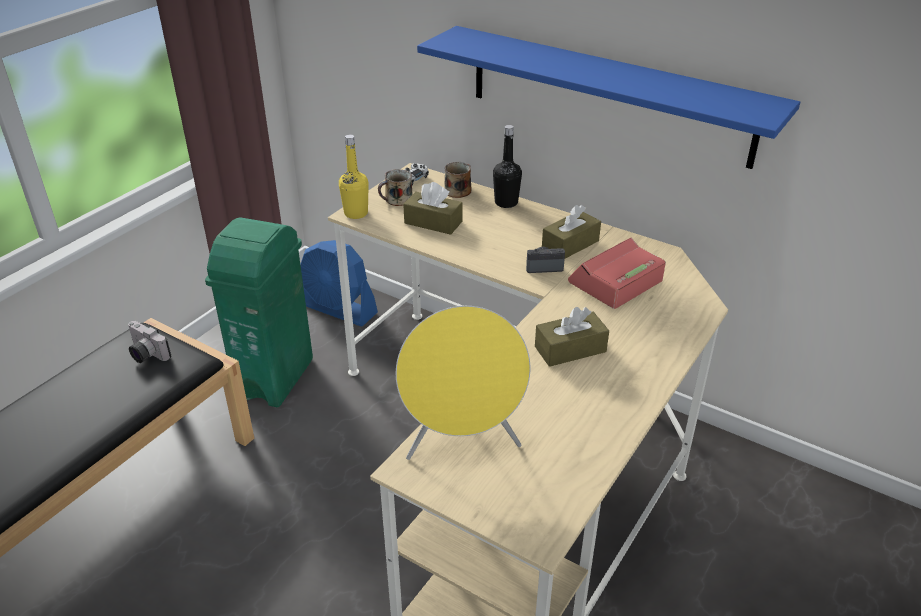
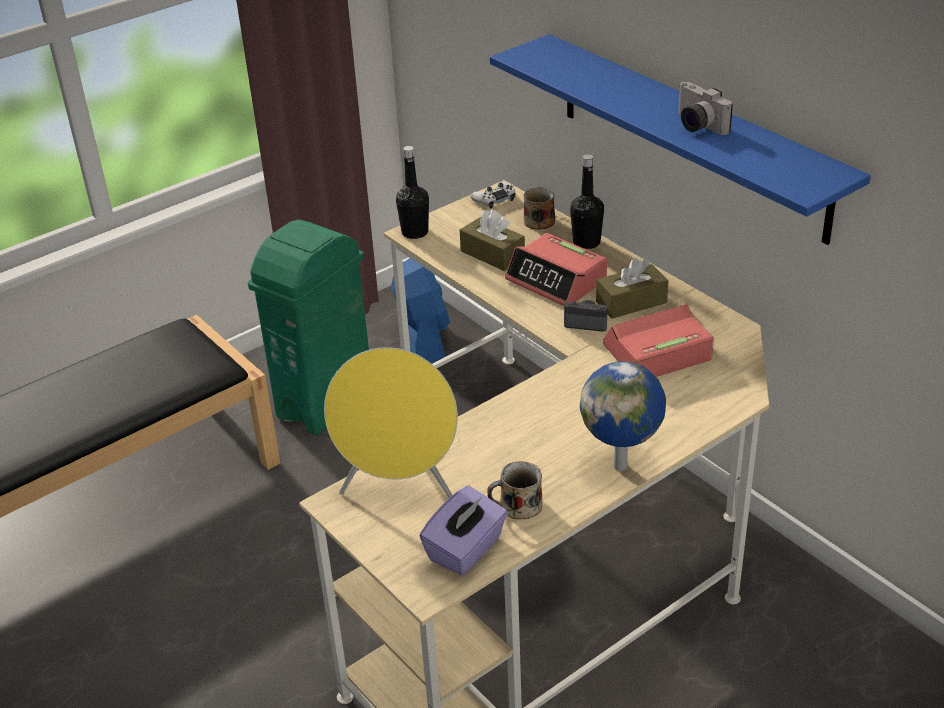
camera: 20 degrees right, 0 degrees up
(145, 354) = (174, 352): camera -> camera (696, 125)
(338, 309) = (423, 337): blue fan -> blue fan turned 150 degrees counterclockwise
(356, 213) = (415, 232): yellow bottle -> black bottle
(397, 199) = (467, 222): mug -> mug (518, 506)
(499, 236) = (557, 280): none -> alarm clock
(554, 489) = (466, 550): none -> purple tissue box
(570, 349) = (562, 417): brown tissue box -> none
(645, 382) = (622, 465): none -> globe

